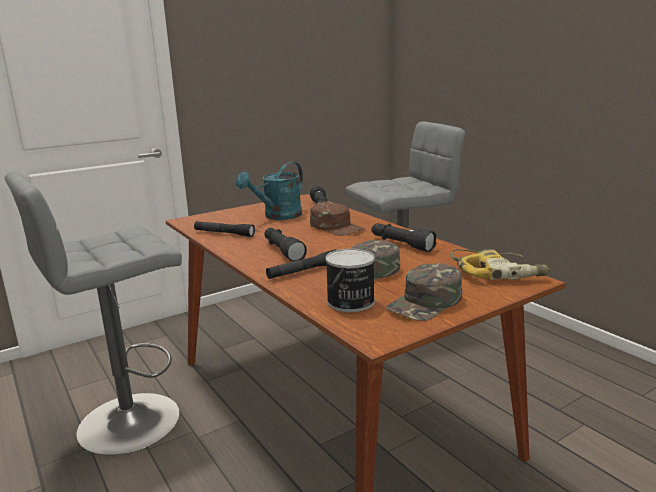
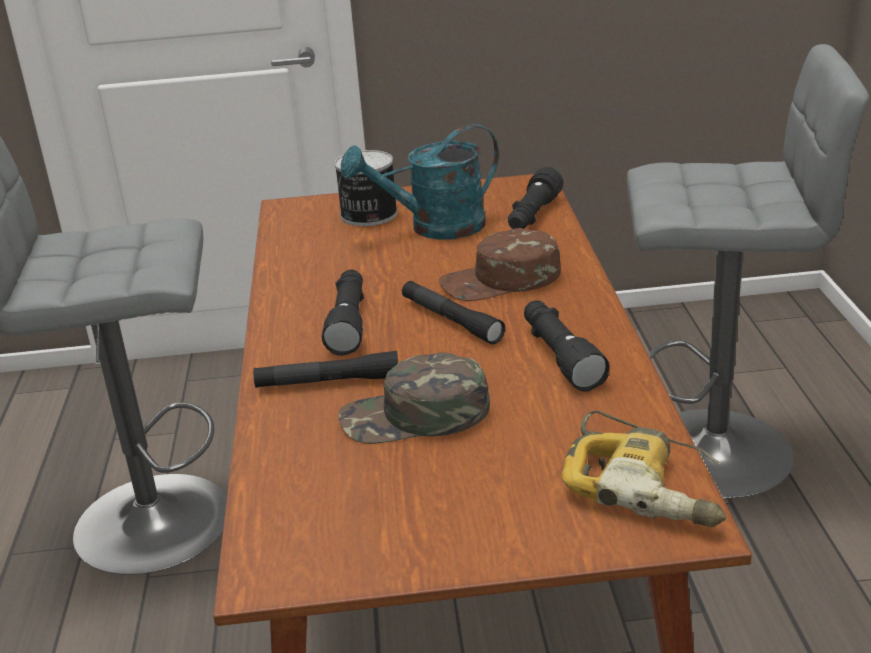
camera: 30 degrees right, 10 degrees up
(224, 233) = (308, 255): black flashlight -> black flashlight (451, 320)
(337, 227) = (501, 280): brown cap -> brown cap turned 90 degrees clockwise
(350, 302) = (317, 479): can -> can (368, 215)
(426, 303) = (429, 521): green cap -> none

